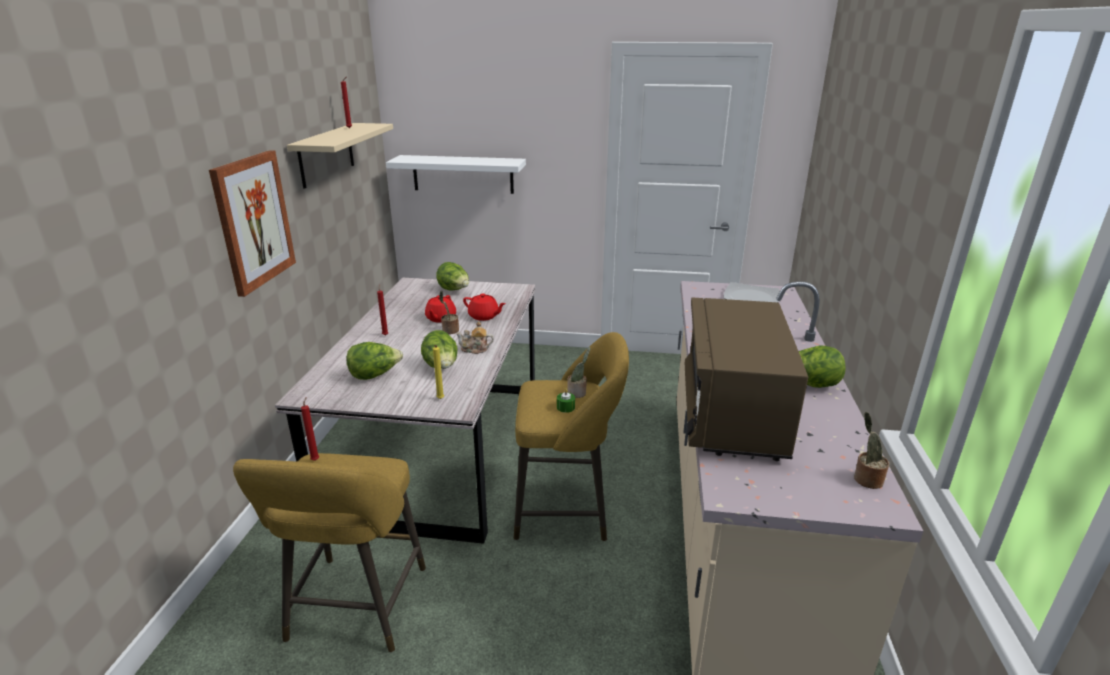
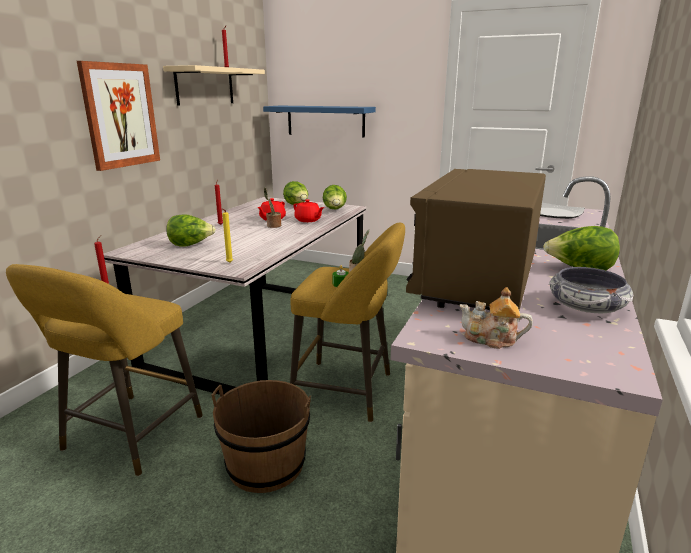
camera: 15 degrees right, 5 degrees down
(441, 367) = (247, 245): lettuce -> lettuce (335, 210)
(463, 174) = (325, 121): white shelf -> blue shelf
(475, 349) = (284, 237): teapot -> teapot (491, 339)
(520, 609) = (266, 464): none -> brown bucket
(834, 434) = (586, 306): none -> bowl
(866, 479) = (606, 344): potted plant -> none

